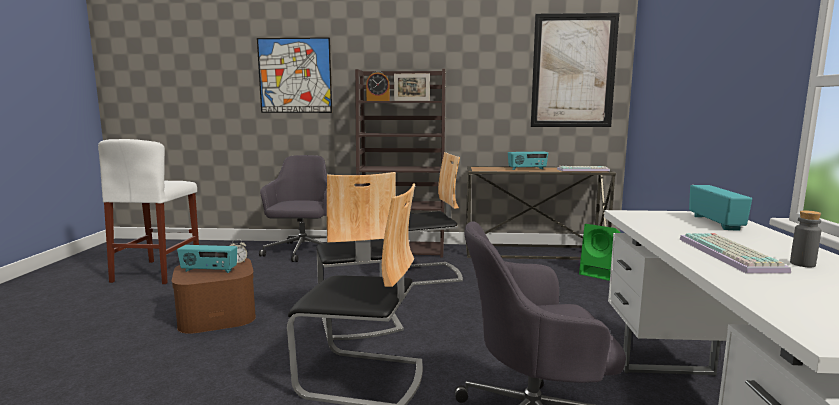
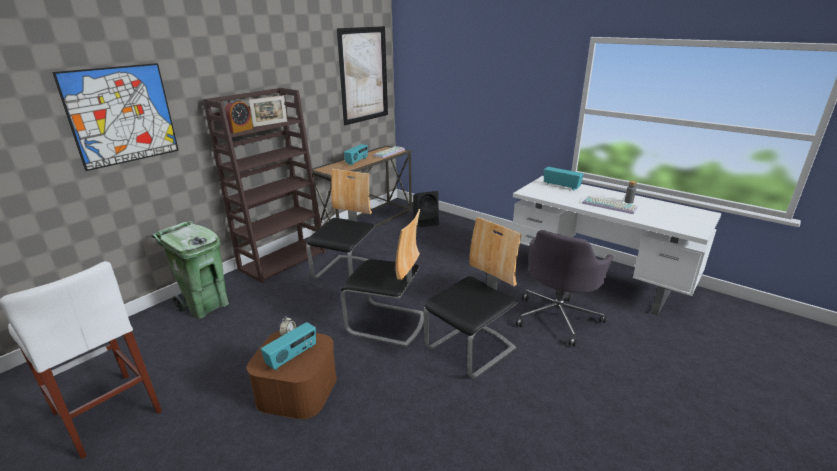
camera: 55 degrees left, 15 degrees up
(302, 252) = (205, 306): grey office chair -> green trash can
(600, 273) = (426, 221): green speaker -> black speaker

